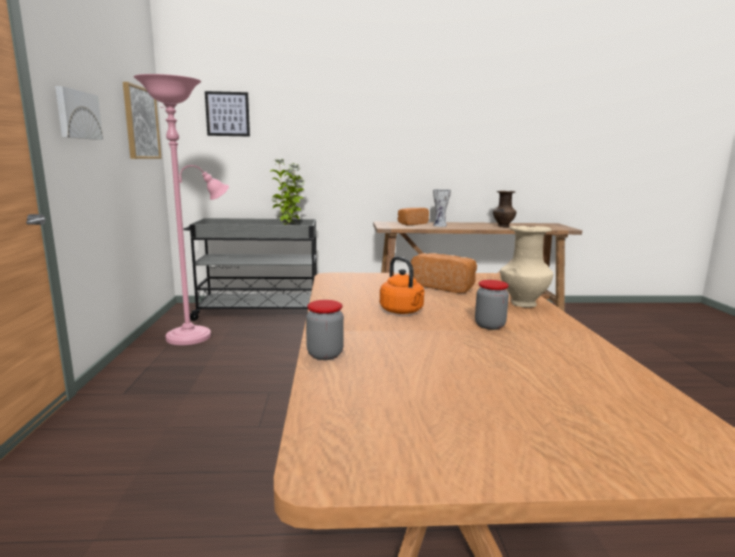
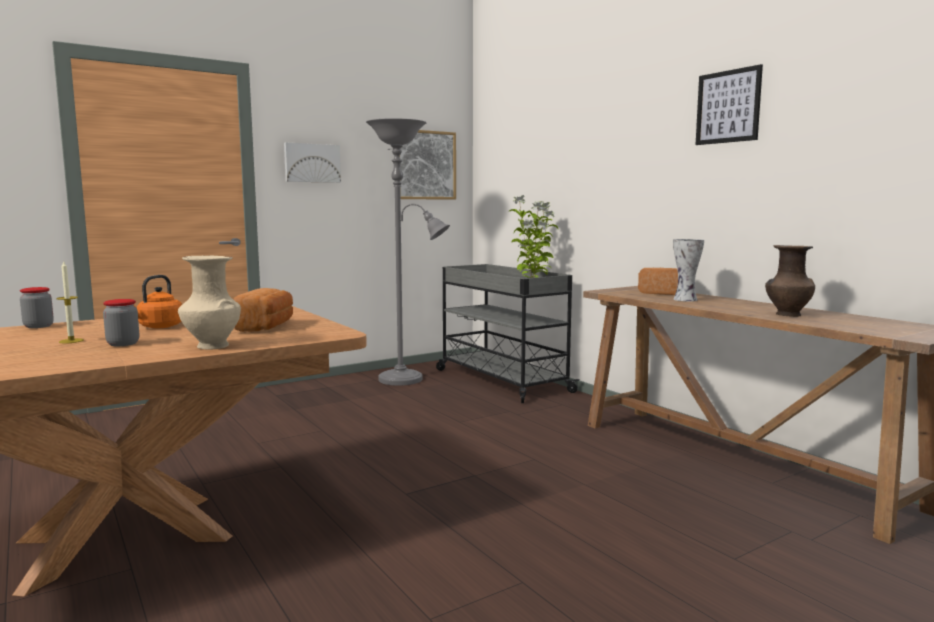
camera: 60 degrees right, 5 degrees down
(194, 335) = (406, 380): pink floor lamp -> grey floor lamp
(227, 114) = (514, 147): picture -> picture (728, 107)
(455, 342) = (71, 341): none -> candle

